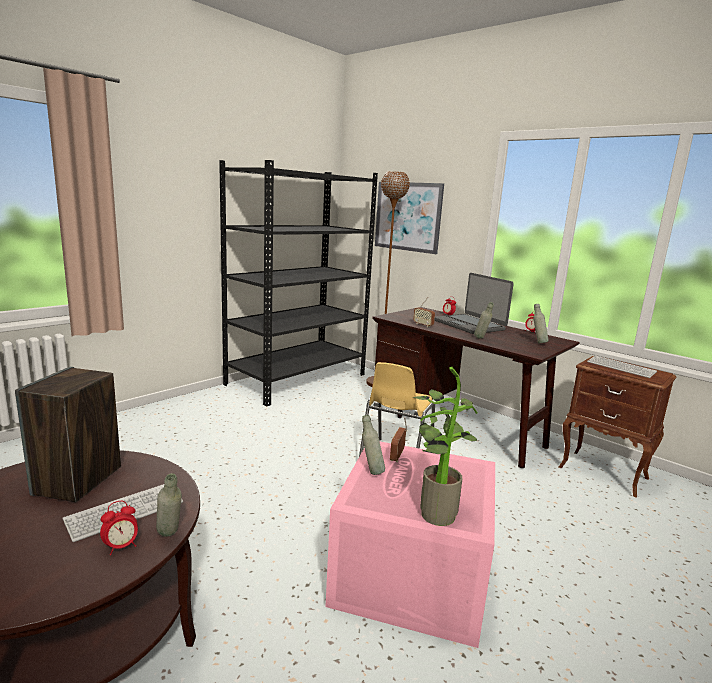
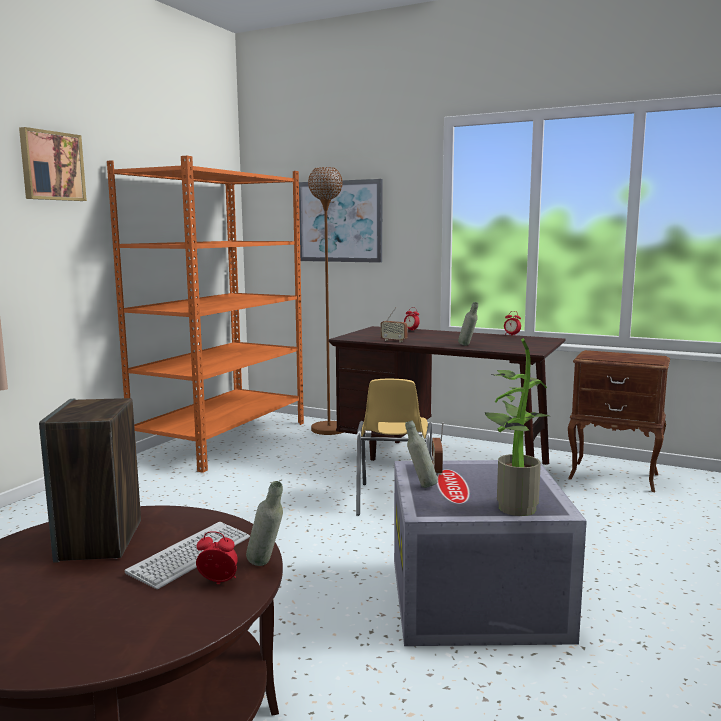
camera: 15 degrees left, 5 degrees down
(121, 547) = (218, 582): alarm clock -> alarm clock turned 120 degrees counterclockwise
(172, 164) = (51, 166): none -> picture
(297, 379) = (223, 439): black bookcase -> orange bookcase
(413, 575) = (479, 599): pink storage box -> grey storage box
(469, 325) = (442, 336): laptop -> none
(537, 342) = (526, 343): grey bottle -> none
(620, 367) = (617, 356): keyboard -> none

